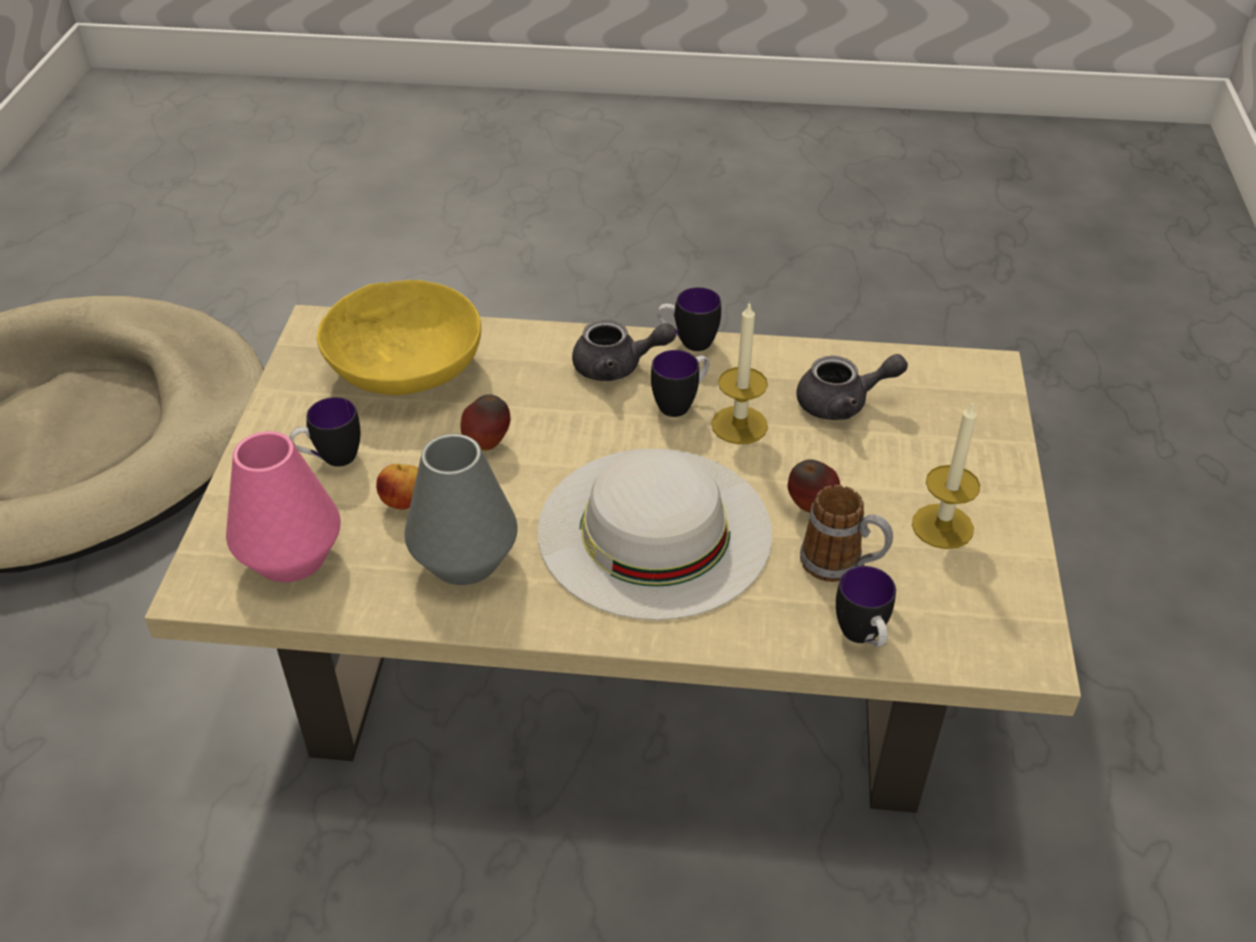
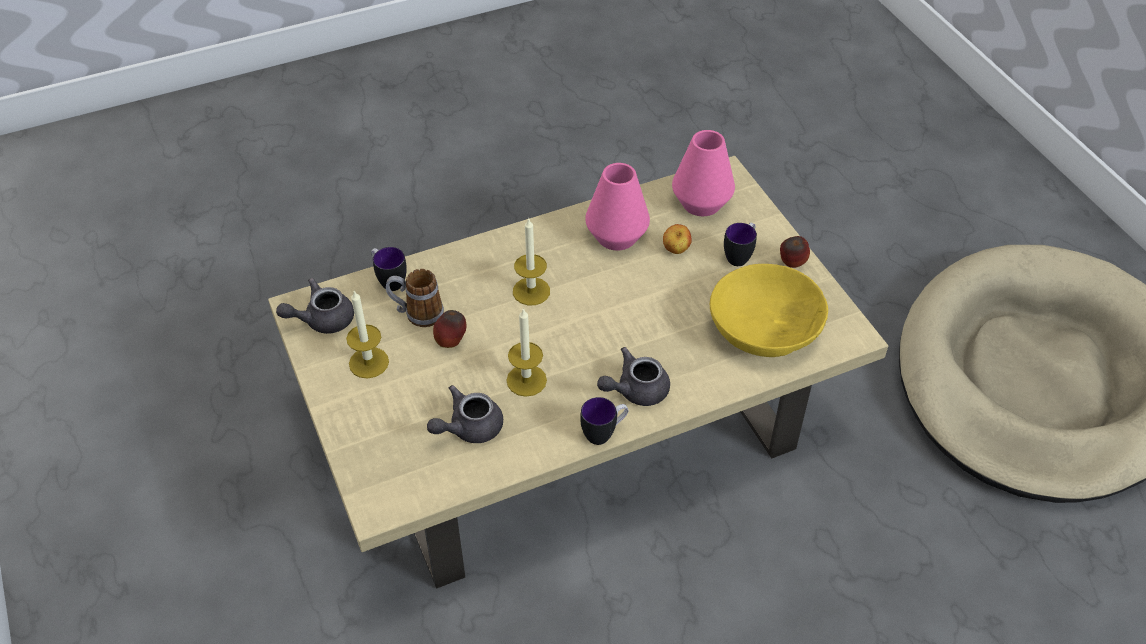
camera: 150 degrees right, 5 degrees up
(465, 559) = (617, 236): grey vase -> pink vase
(487, 444) = (665, 301): apple -> apple (791, 264)
(654, 530) = (531, 291): white hat -> candle
(681, 403) = (573, 380): mug -> none
(995, 618) = (322, 319): none -> grey teapot

